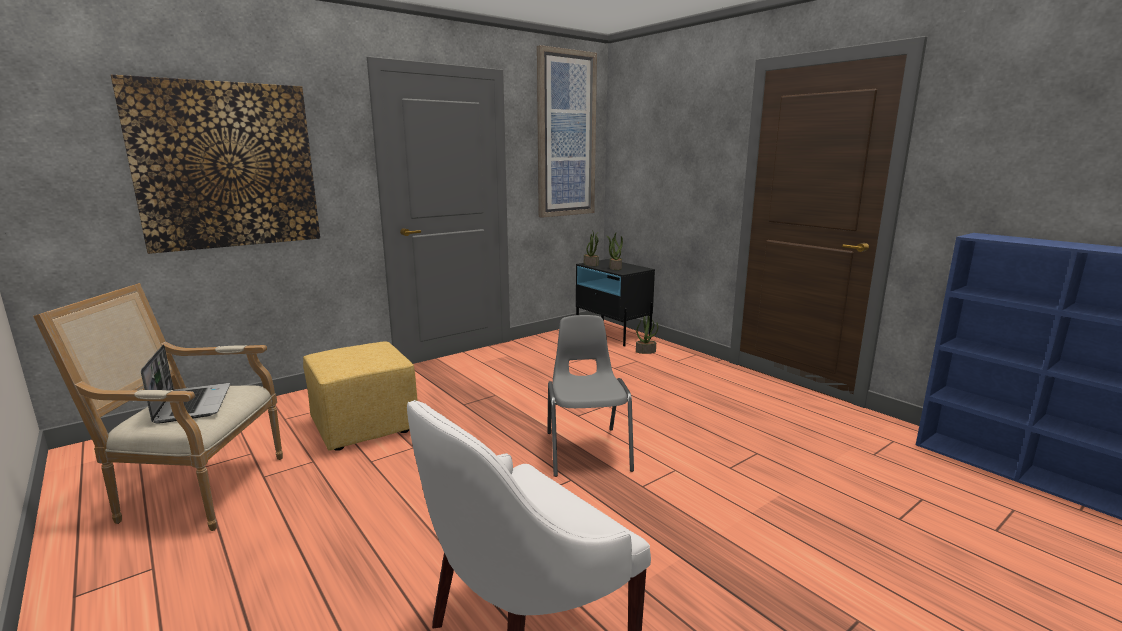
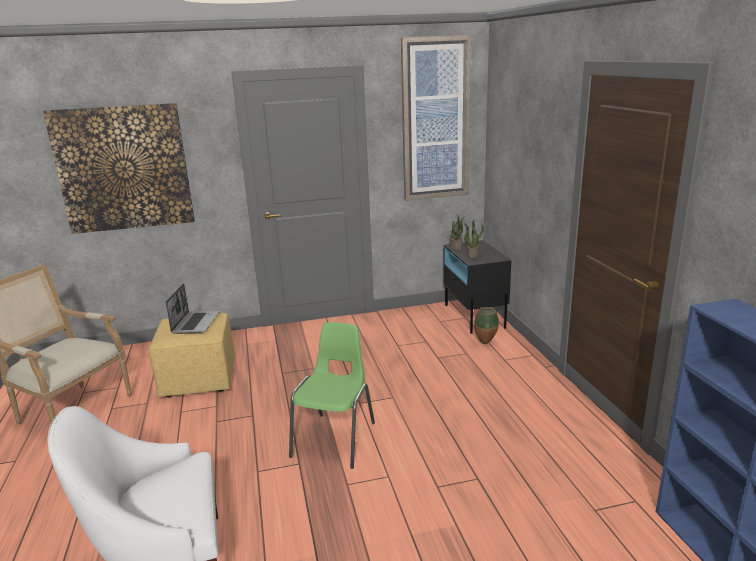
camera: 25 degrees right, 5 degrees up
(192, 404) = (62, 354): laptop -> laptop (195, 323)
(587, 450) = (335, 439): grey chair -> green chair
(646, 351) = (486, 343): potted plant -> vase

